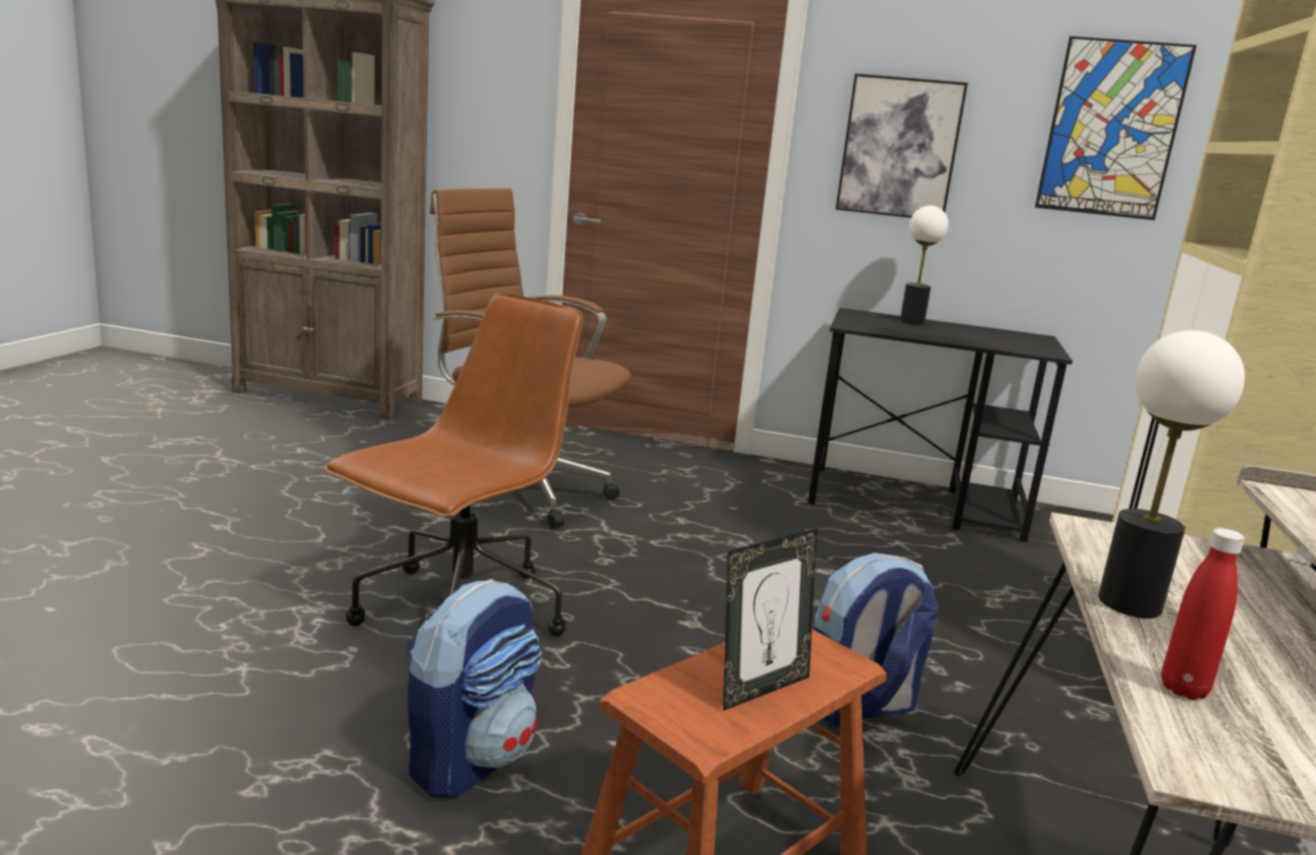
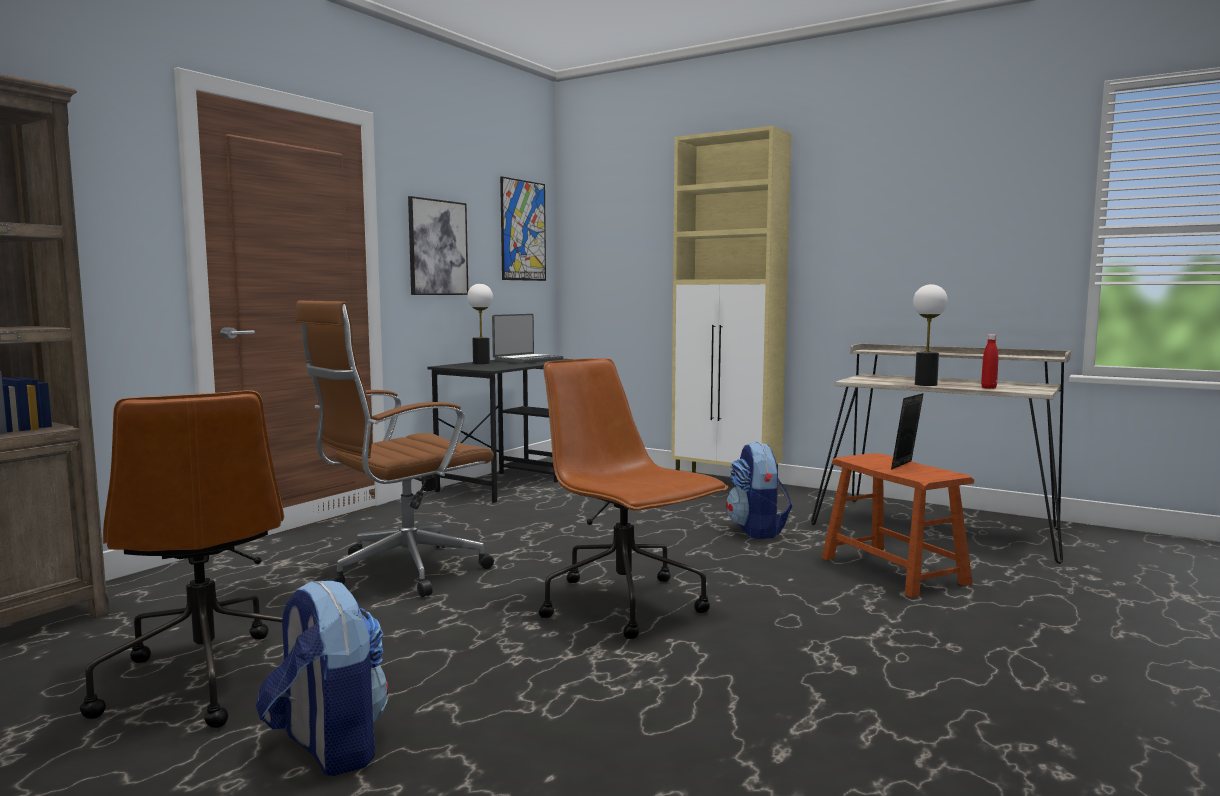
camera: 70 degrees left, 10 degrees down
(266, 467) = (206, 679): none -> brown office chair
(471, 758) = (809, 611): backpack -> backpack (328, 747)
(760, 688) = (905, 465): picture frame -> picture frame turned 120 degrees counterclockwise
(992, 337) = (527, 360): none -> laptop

